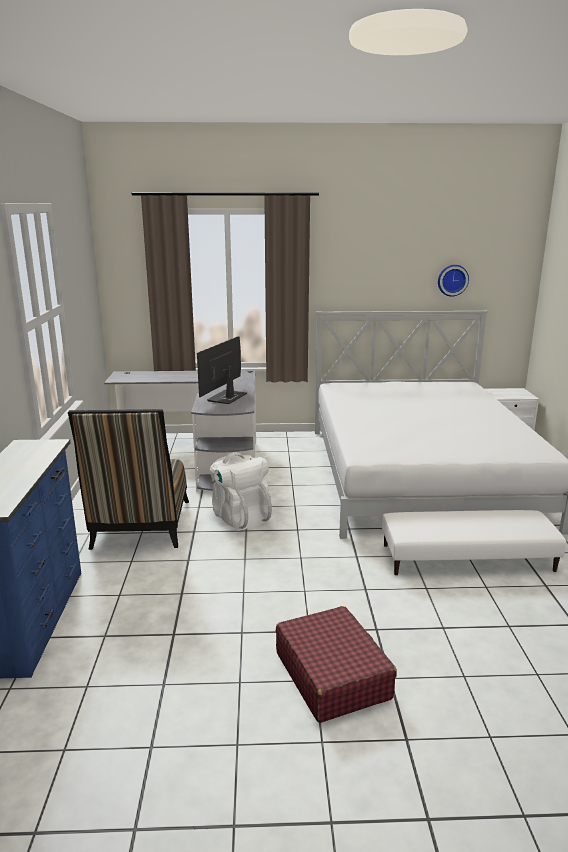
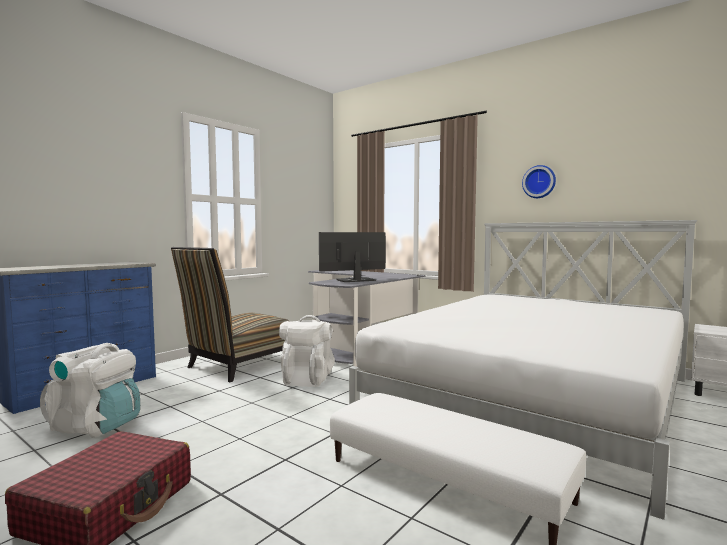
camera: 40 degrees right, 15 degrees down
(162, 640) = (97, 426): none -> white backpack
(452, 280) = (645, 185): wall clock -> wall clock (539, 182)

